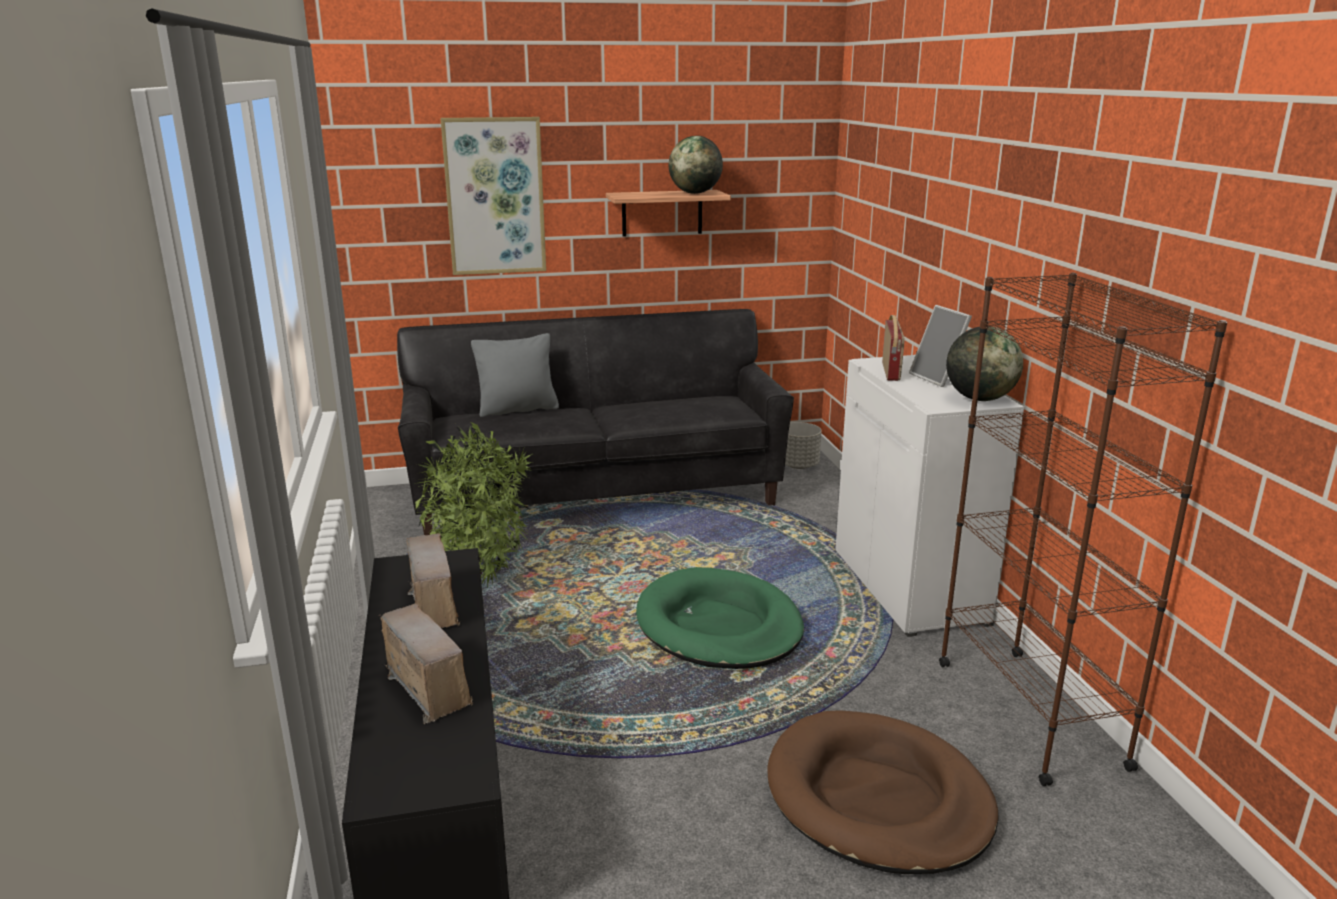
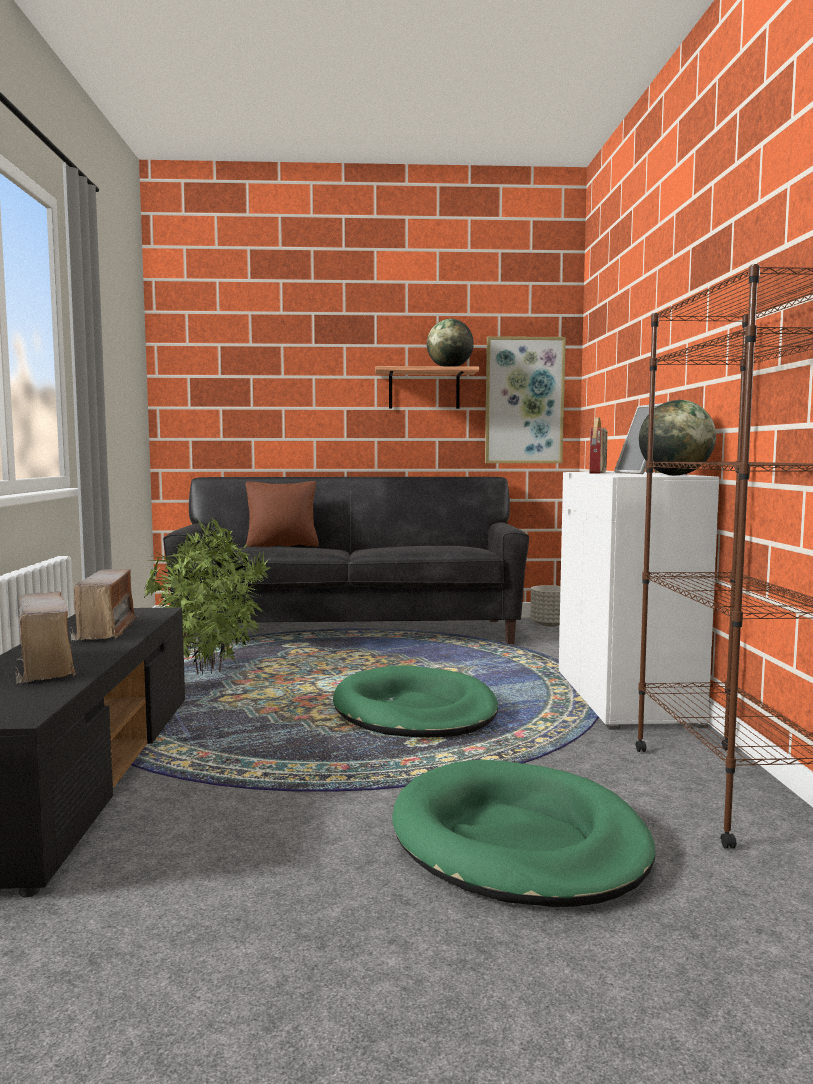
camera: 10 degrees right, 15 degrees down
(495, 196) = (281, 371): picture -> picture (524, 400)
(517, 410) = (282, 546): grey pillow -> brown pillow
(877, 798) = (518, 841): brown dog bed -> green dog bed

